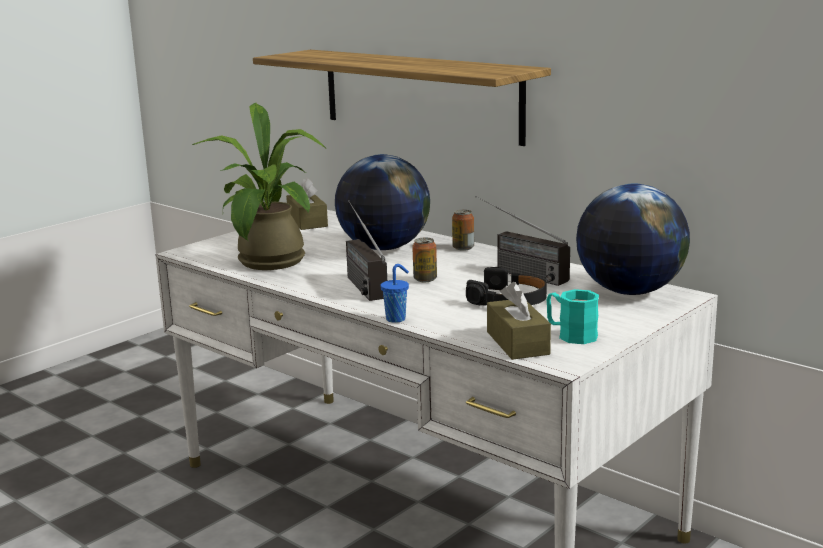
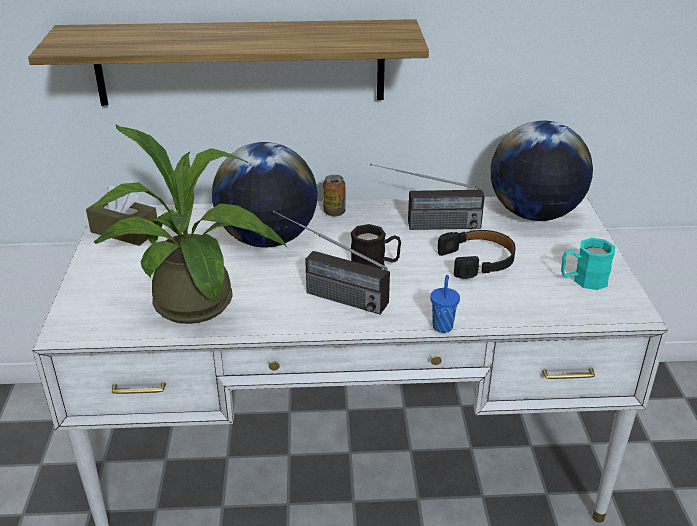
camera: 45 degrees left, 15 degrees up
(425, 279) = (375, 265): can -> black mug
(517, 343) = (570, 308): brown tissue box -> none

